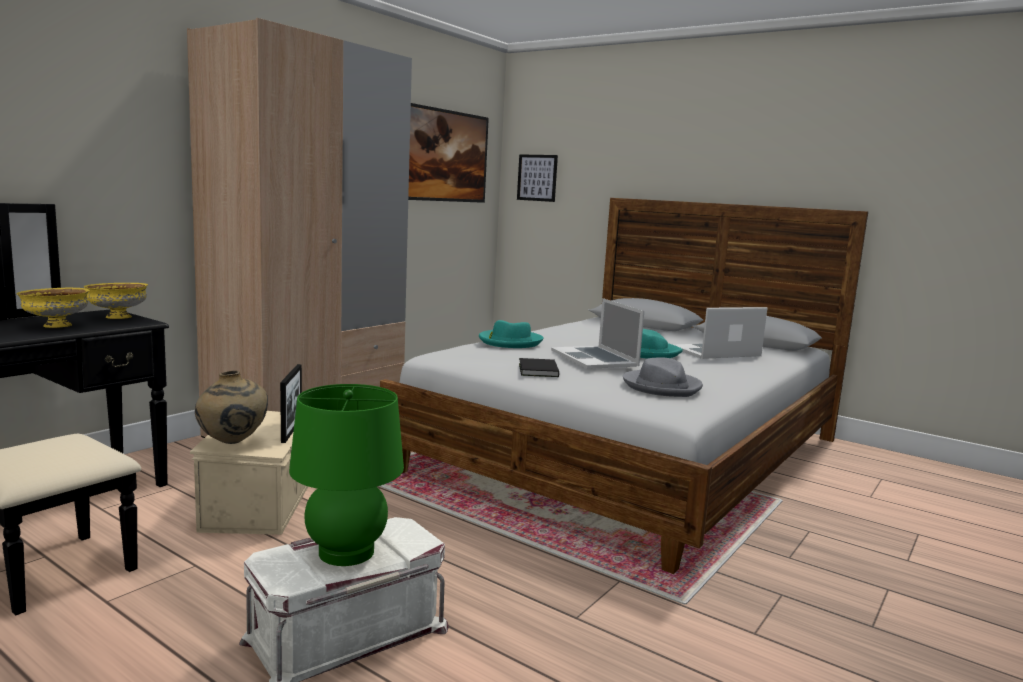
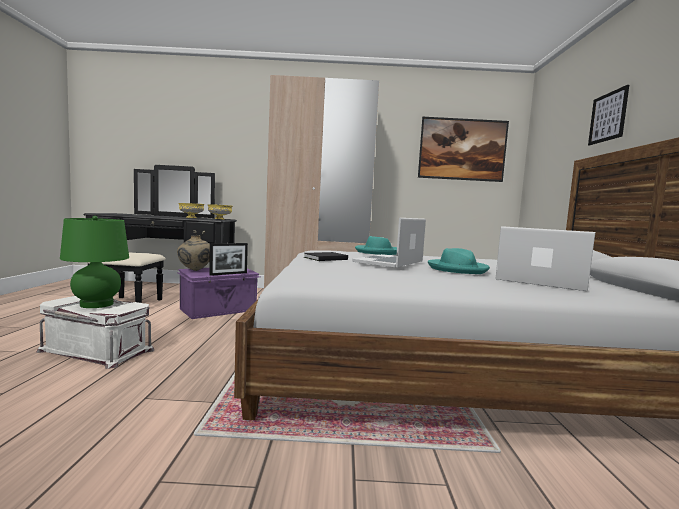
camera: 55 degrees right, 5 degrees down
(261, 504) = (219, 310): beige storage box -> purple storage box
(537, 178) = (541, 158): picture -> picture (608, 117)
(662, 386) = (356, 274): grey hat -> none

